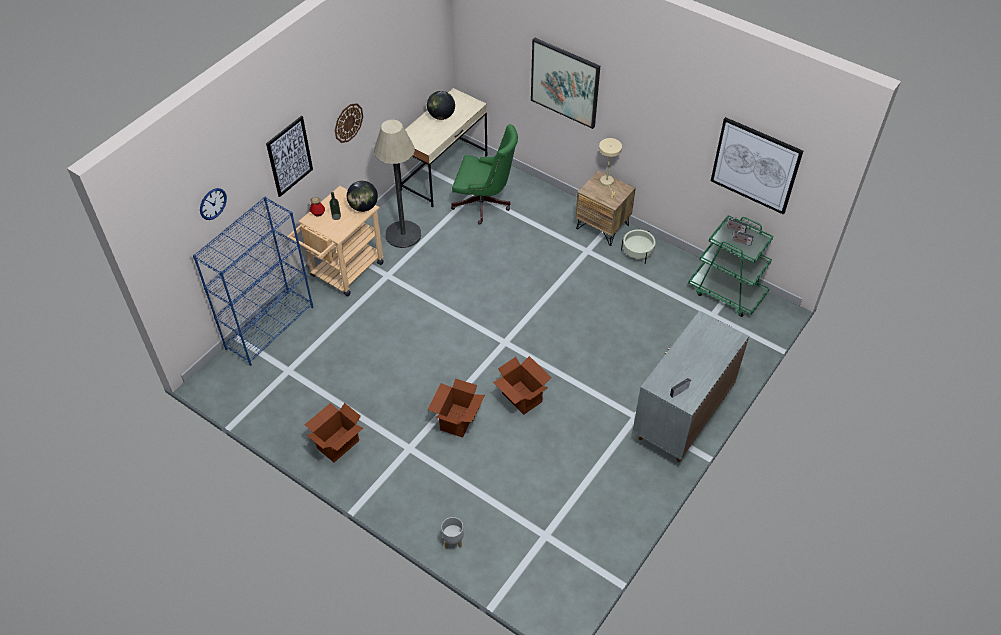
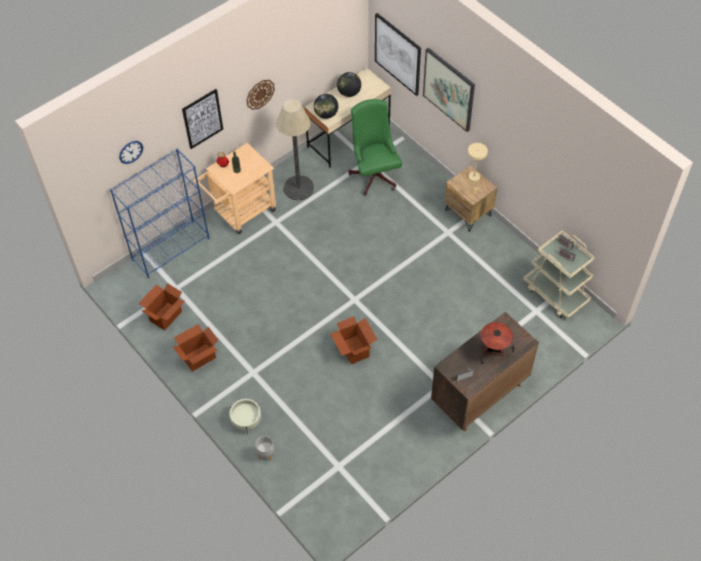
camera: 15 degrees right, 5 degrees up
(363, 207) = (261, 165): globe -> globe (326, 114)
(457, 420) = (297, 357): cardboard box -> cardboard box (165, 316)
(485, 204) = (374, 173): green office chair -> green office chair turned 135 degrees counterclockwise
(637, 251) = (491, 241): beige planter -> beige planter (246, 419)
(681, 418) = (478, 395): grey cabinet -> brown cabinet
(701, 354) = (493, 350): none -> table lamp
(727, 292) = (555, 293): green cart -> beige cart
(755, 165) = (584, 197): picture -> picture (398, 54)

